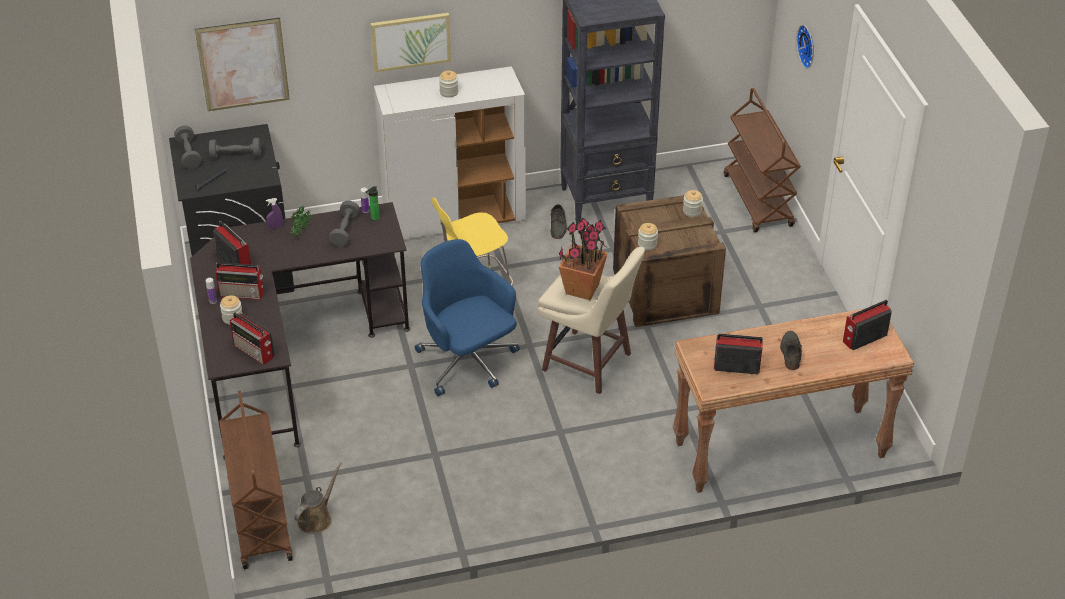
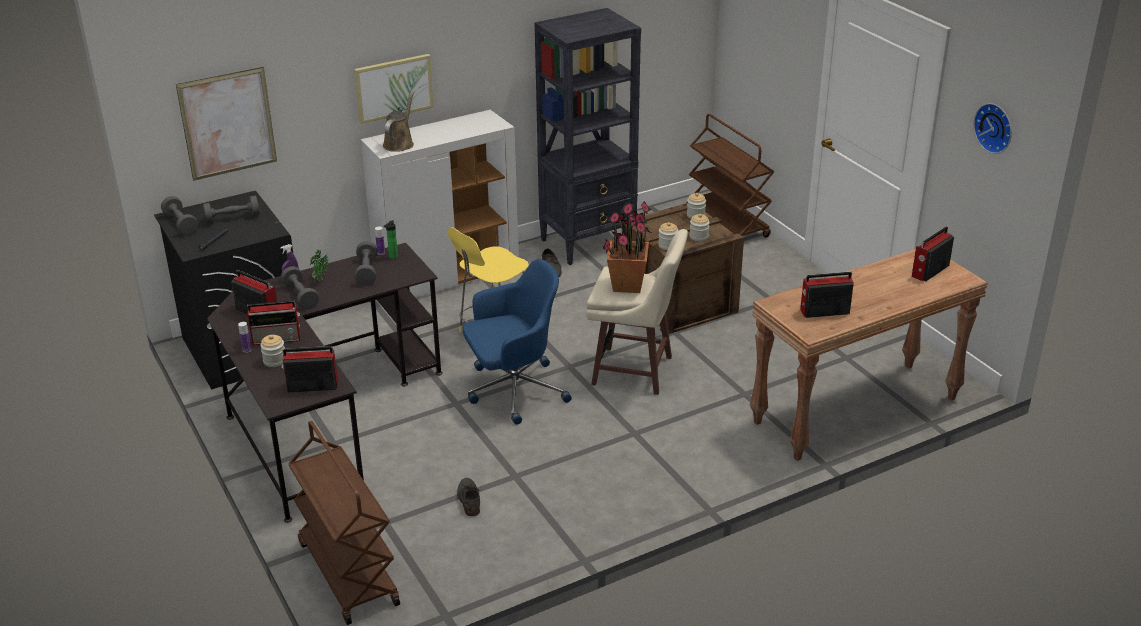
camera: 15 degrees left, 10 degrees down
(254, 351) = (311, 386): radio -> radio turned 150 degrees clockwise
(277, 249) = (301, 296): none -> grey dumbbell
(317, 518) = (411, 558): brown watering can -> brown watering can (399, 143)
(449, 92) = (438, 134): jar -> jar (699, 237)
(468, 362) = (513, 391): blue office chair -> blue office chair turned 120 degrees clockwise
(790, 352) = (868, 292): grey shoe -> grey shoe (468, 499)
(808, 46) = (768, 51): wall clock -> wall clock (995, 127)

